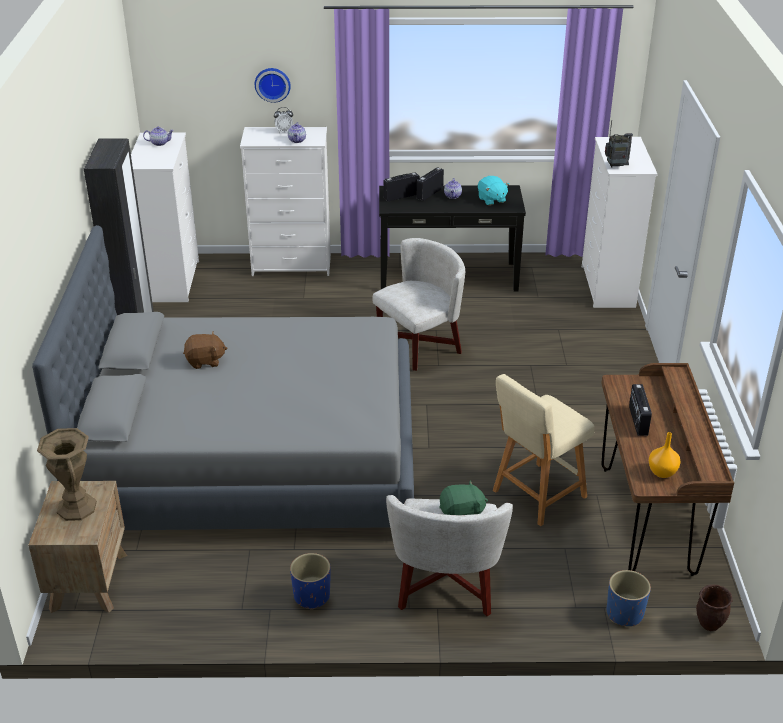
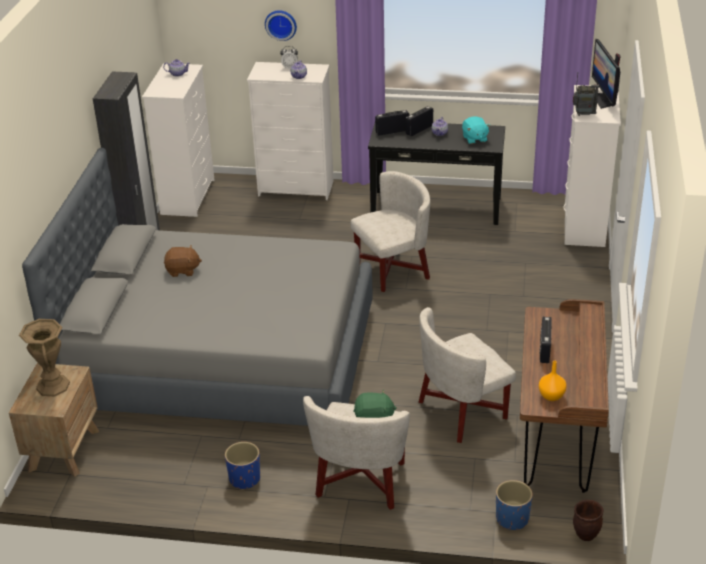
camera: 10 degrees right, 0 degrees up
(536, 496) = (462, 411): beige stool -> white armchair
(631, 151) = (604, 100): none -> monitor

